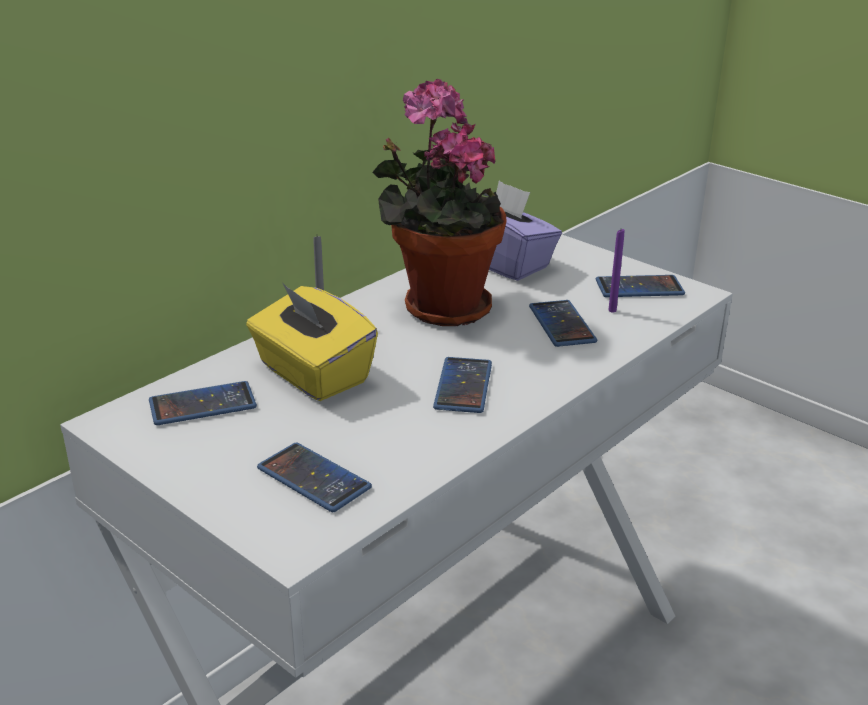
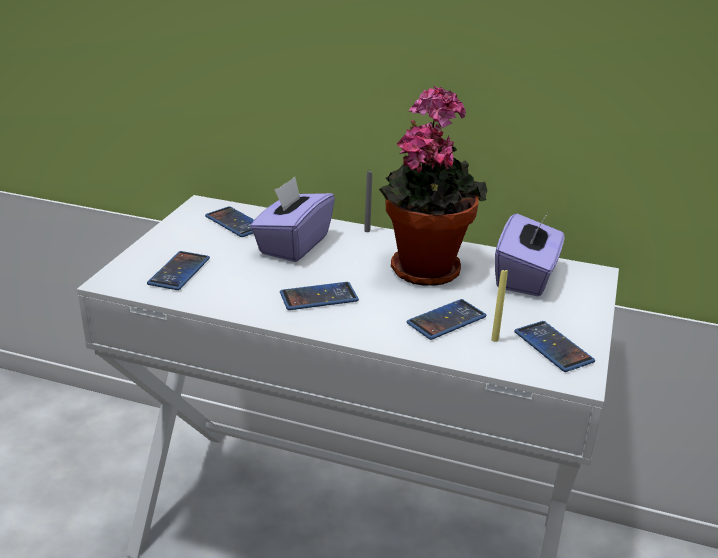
camera: 65 degrees right, 0 degrees up
(312, 374) = (293, 244): yellow tissue box -> purple tissue box
(612, 310) = (495, 339): purple candle -> yellow candle

